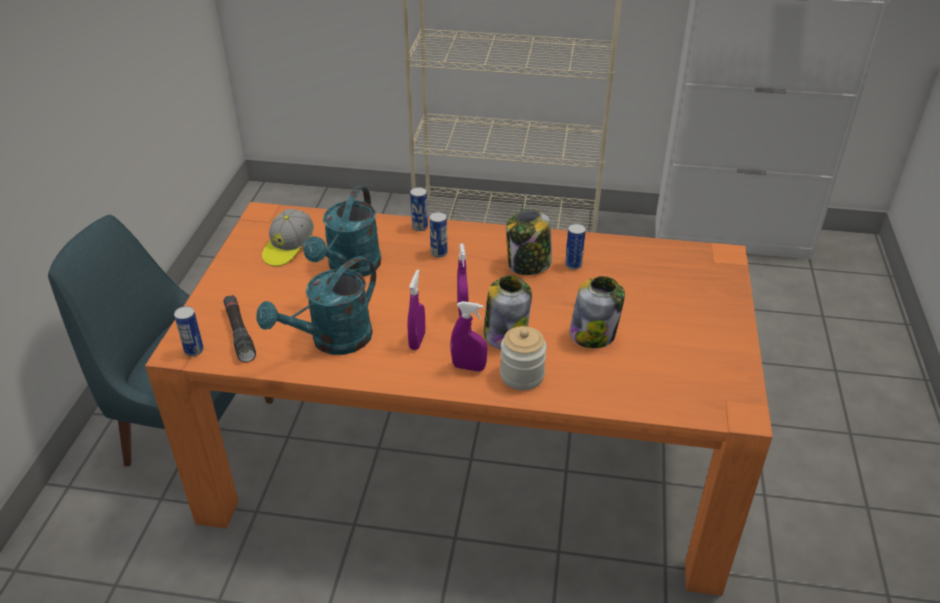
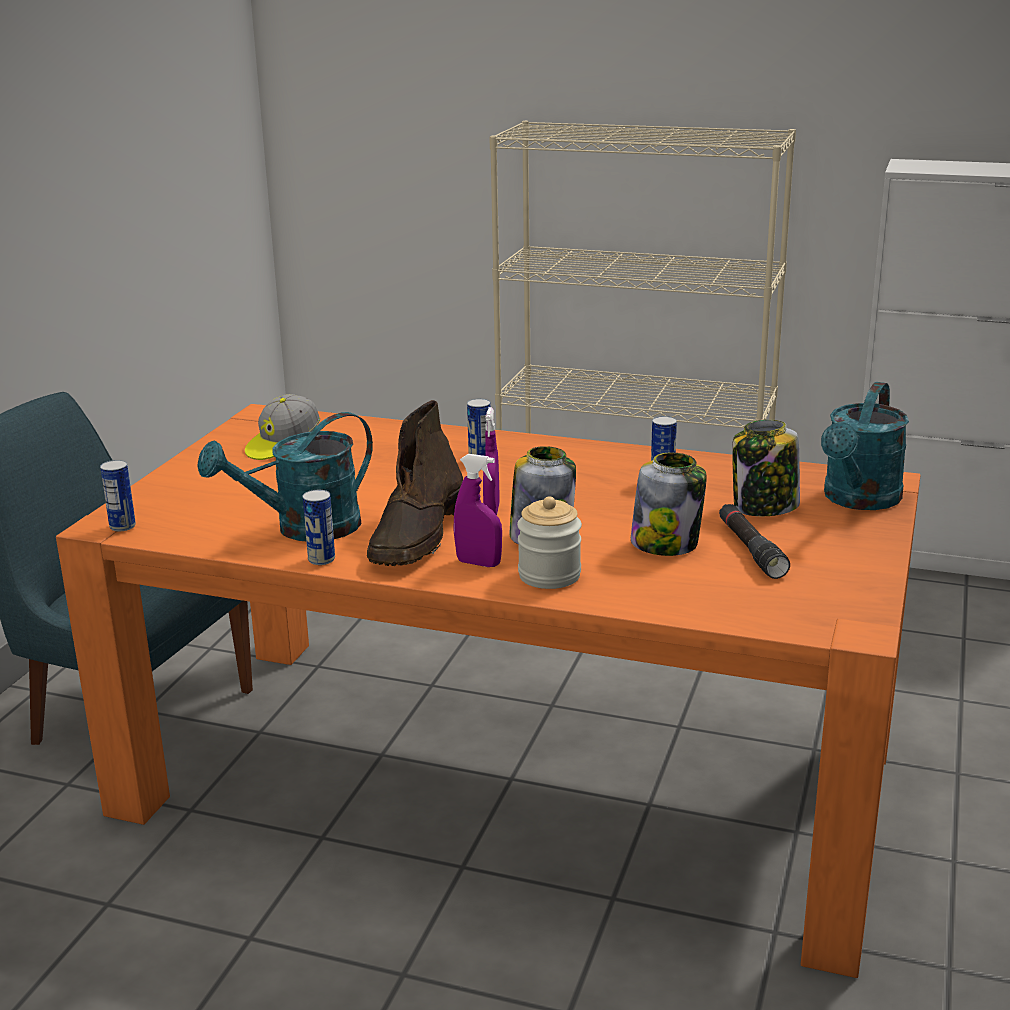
camera: 10 degrees right, 15 degrees down
(239, 333) = (187, 515): black flashlight -> black flashlight (751, 549)
(350, 269) = (355, 467): turquoise watering can -> turquoise watering can (858, 500)
(417, 341) = (418, 535): purple spray bottle -> brown boot
(420, 227) = (463, 435): can -> can (321, 559)
(528, 265) = (599, 475): jar -> jar (764, 507)

